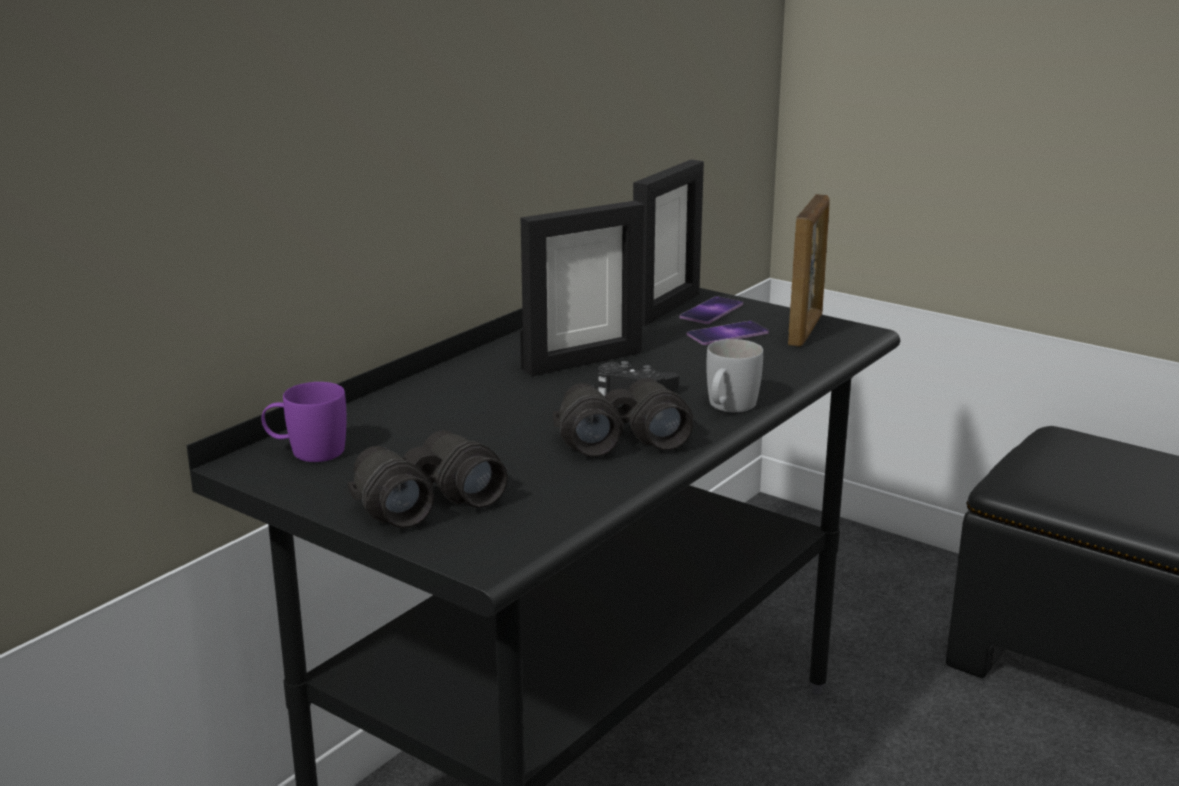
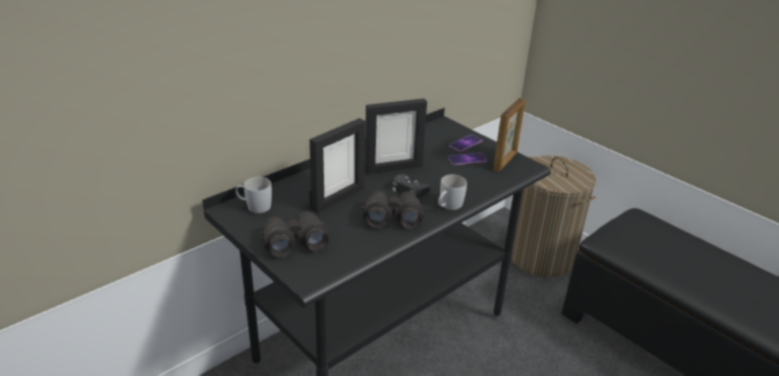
camera: 10 degrees right, 10 degrees up
(307, 451) = (254, 206): purple mug -> white mug
(664, 308) = (444, 138): picture frame -> picture frame (337, 198)
(866, 568) = (541, 256): none -> laundry basket

